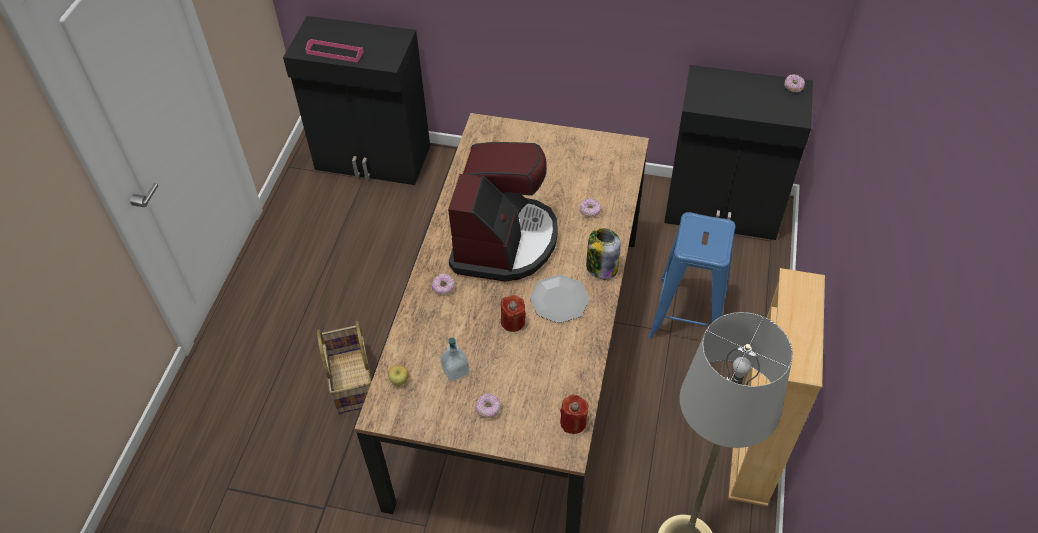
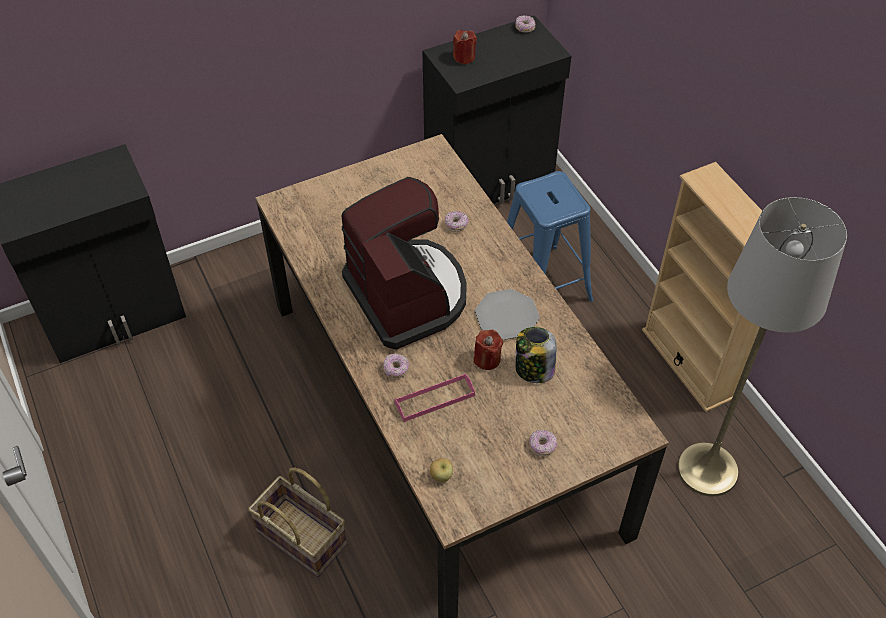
camera: 40 degrees left, 0 degrees up
(335, 52) = (58, 209): pink tray -> pink tray (435, 399)
(455, 371) = (482, 433): soap dispenser -> none
(573, 422) = (620, 408): red candle -> red candle (464, 57)
(601, 267) = (513, 266): jar -> jar (533, 369)

